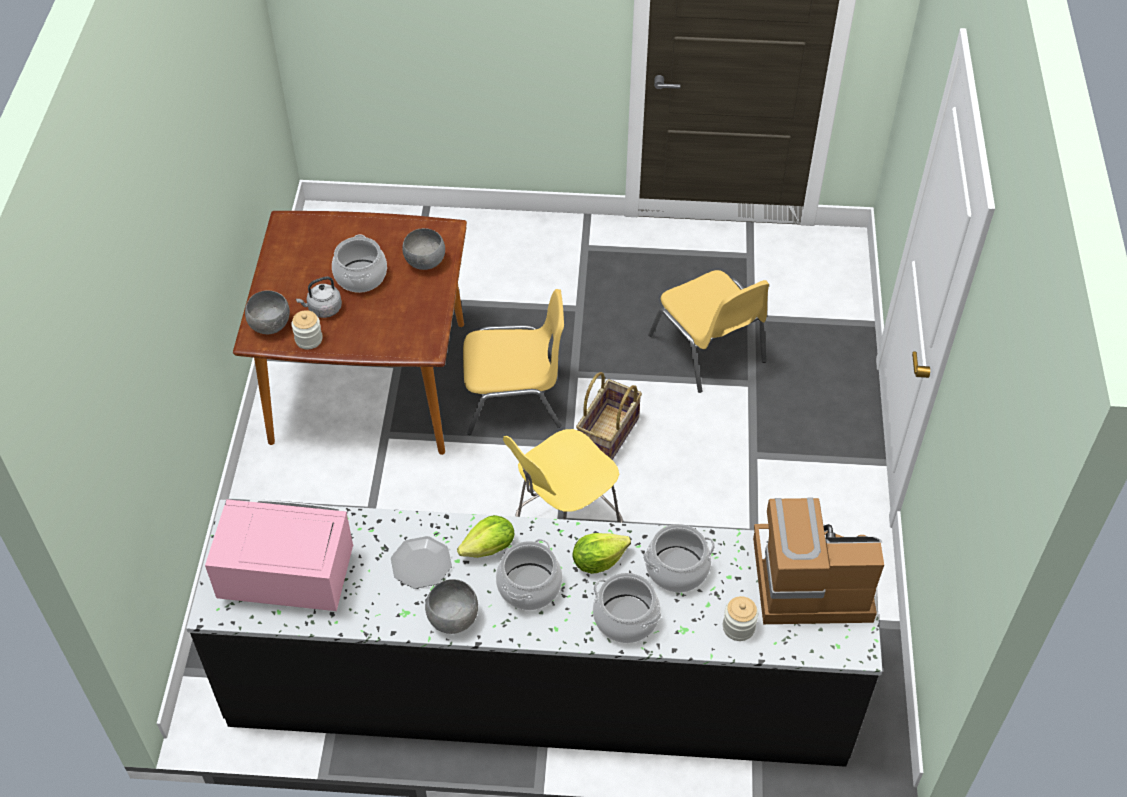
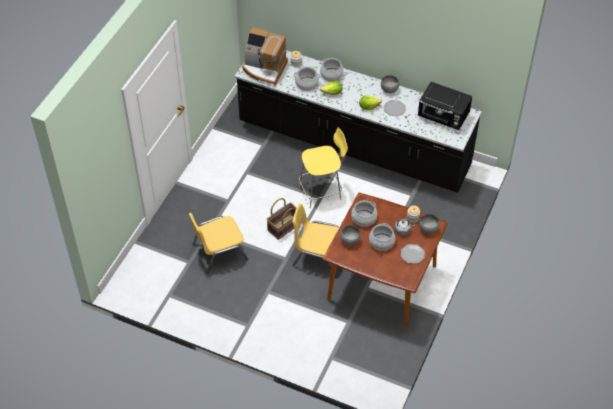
camera: 160 degrees left, 0 degrees up
(286, 576) = (443, 117): pink microwave -> black microwave
(292, 270) = (412, 254): none -> plate
(529, 587) = (359, 92): cooking pot -> cooking pot (363, 218)
(708, 349) = (218, 252): yellow chair -> yellow chair turned 105 degrees counterclockwise

